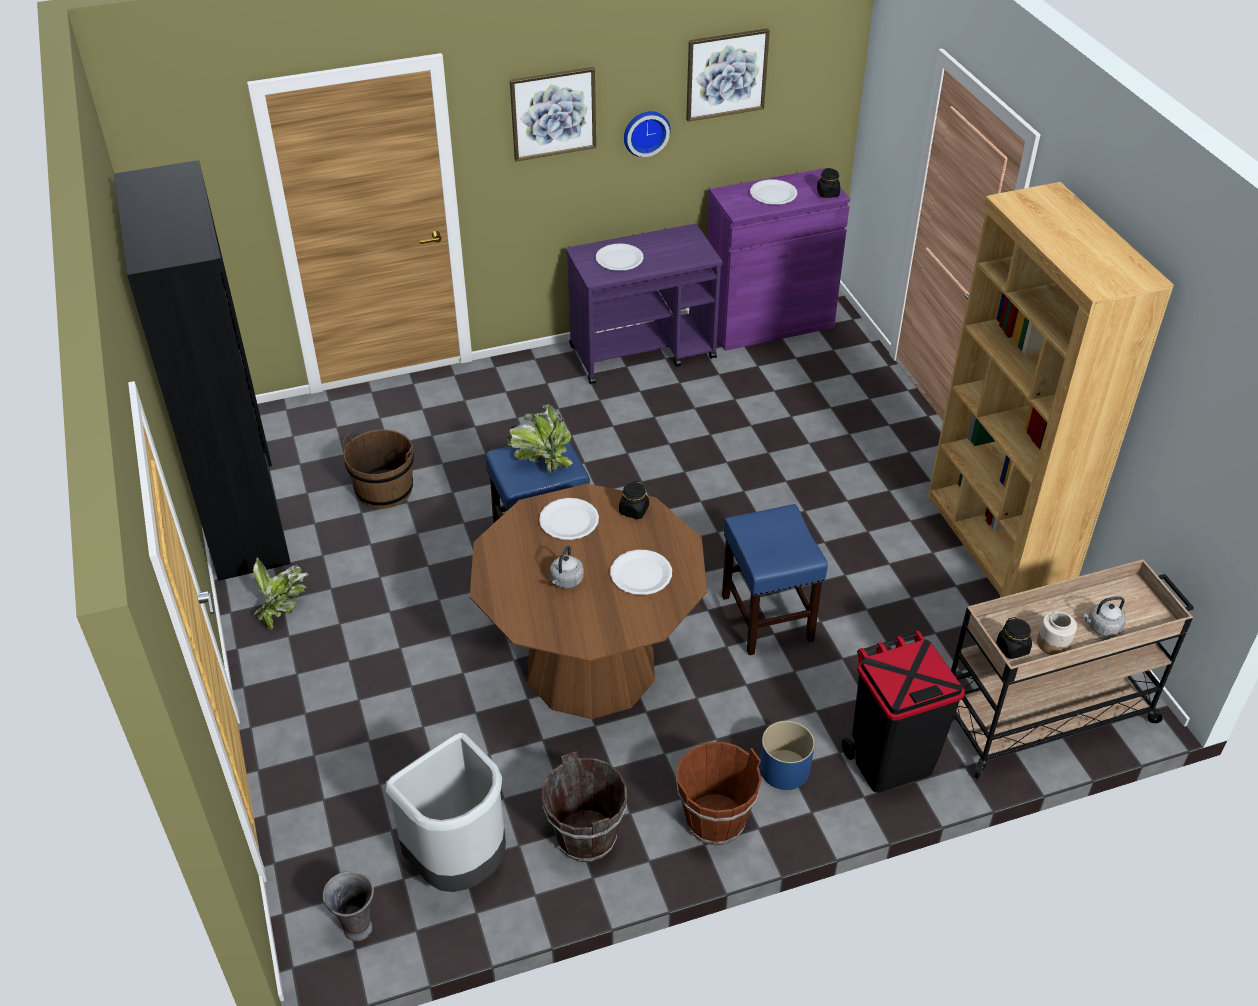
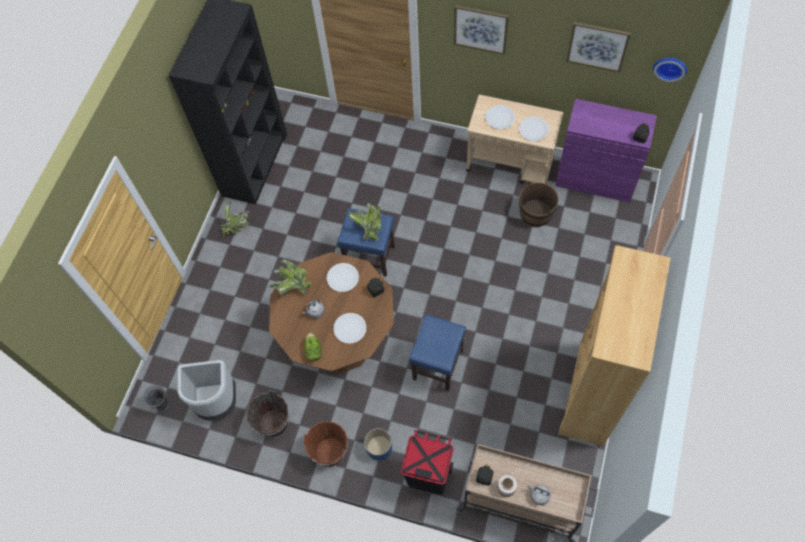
camera: 40 degrees right, 20 degrees up
(384, 490) = (323, 183): brown bucket -> brown bucket (536, 213)
(497, 569) = (292, 286): none -> potted plant
(611, 629) = (313, 351): none -> lettuce
(643, 352) = (511, 163): purple cart -> beige cart
(645, 132) = (538, 56): wall clock -> wall clock (670, 67)
(773, 194) = (608, 121): white plate -> white plate (533, 129)

